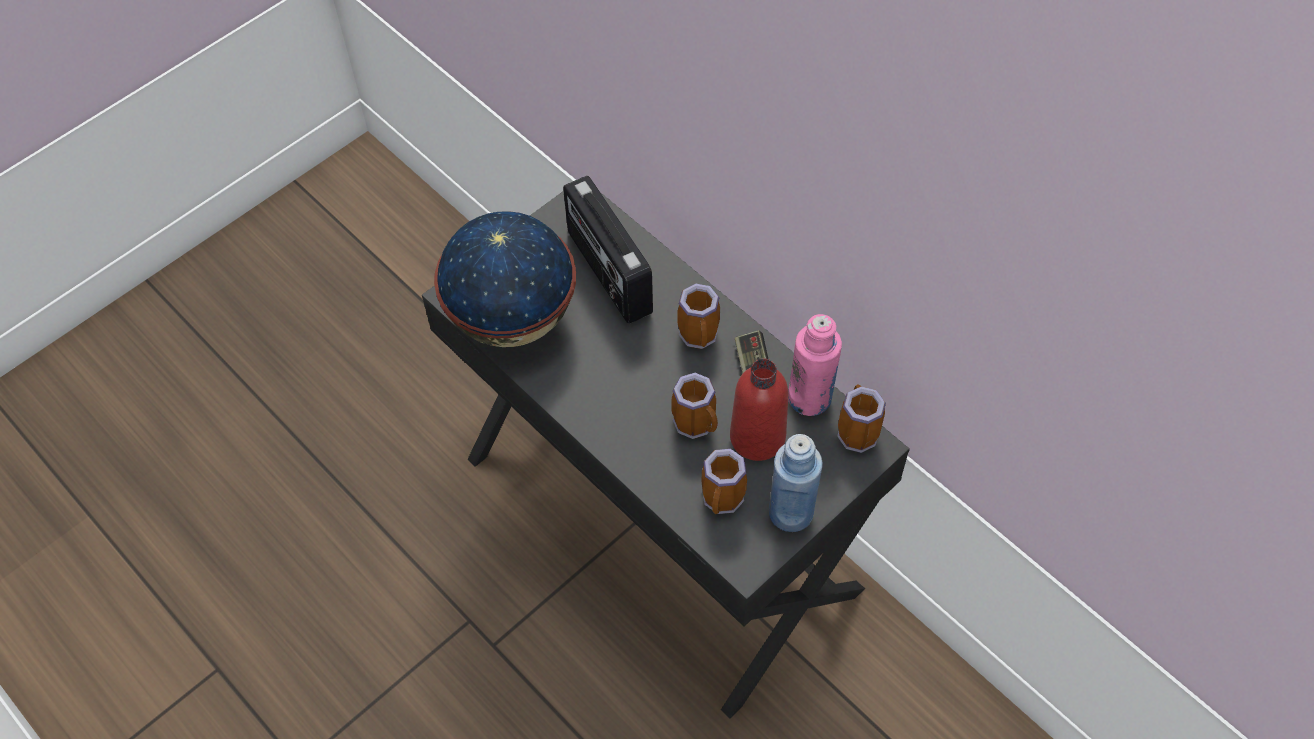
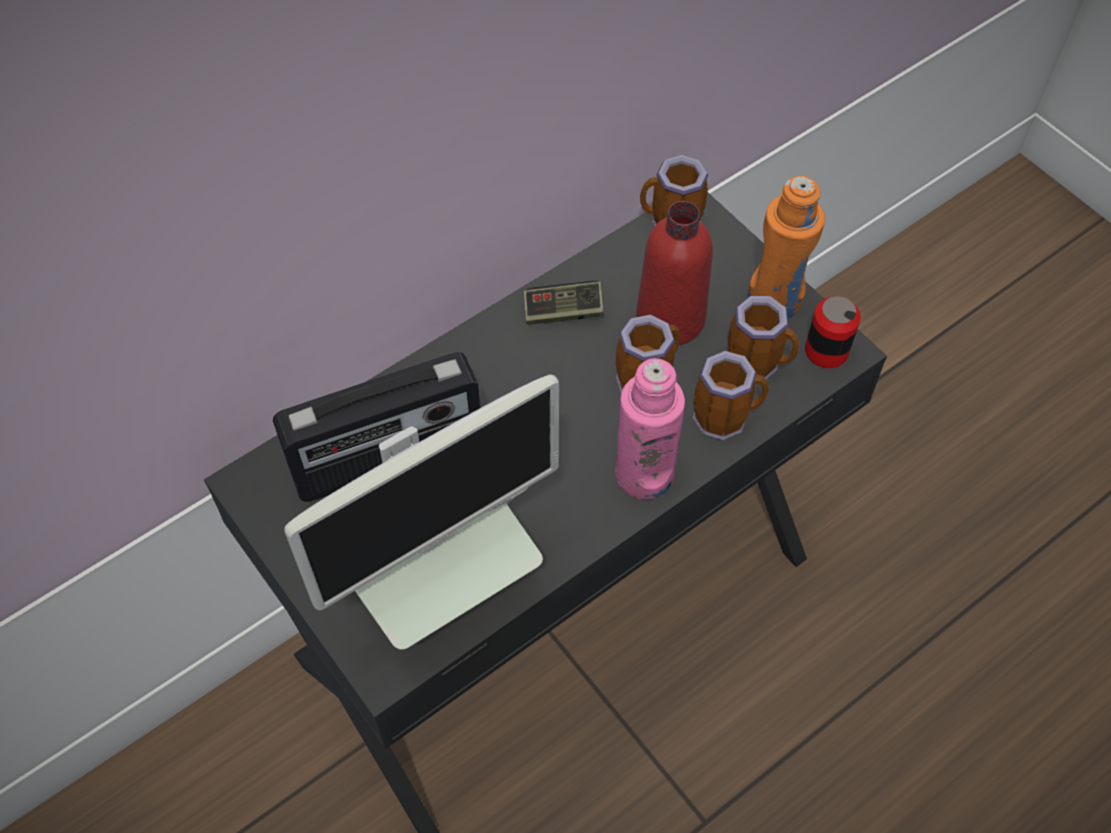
camera: 85 degrees left, 0 degrees up
(513, 317) = (441, 586): globe -> monitor
(700, 337) = (513, 361): mug -> mug (724, 416)
(743, 552) = (826, 351): none -> can
(791, 512) = (775, 299): blue bottle -> orange bottle
(809, 398) = (619, 261): pink bottle -> pink bottle (644, 474)

